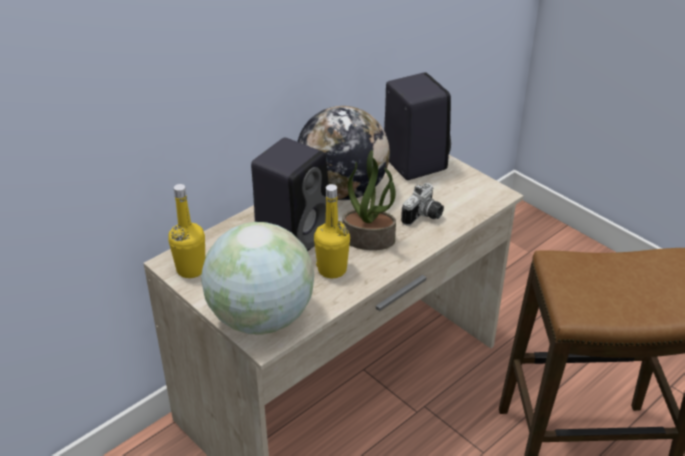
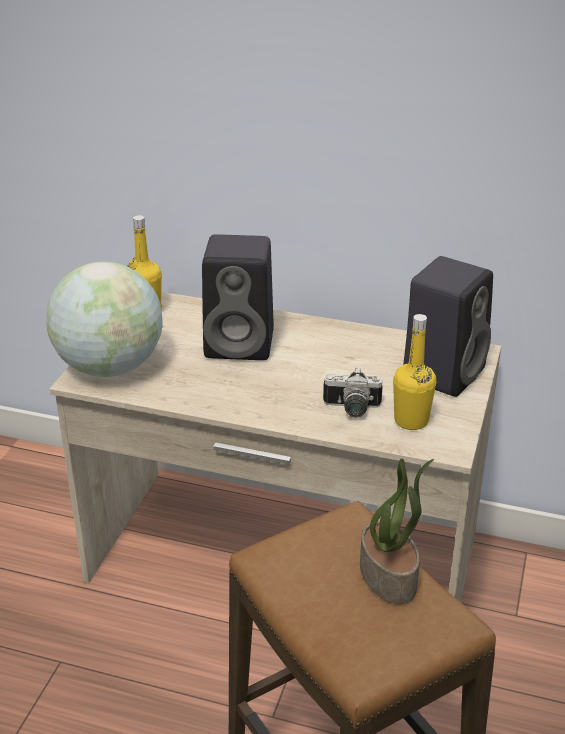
camera: 60 degrees right, 5 degrees down
(332, 269) = (210, 381): yellow bottle -> yellow bottle (411, 420)
(342, 191) = (341, 346): globe -> none
(369, 239) = (278, 387): potted plant -> potted plant (389, 576)

